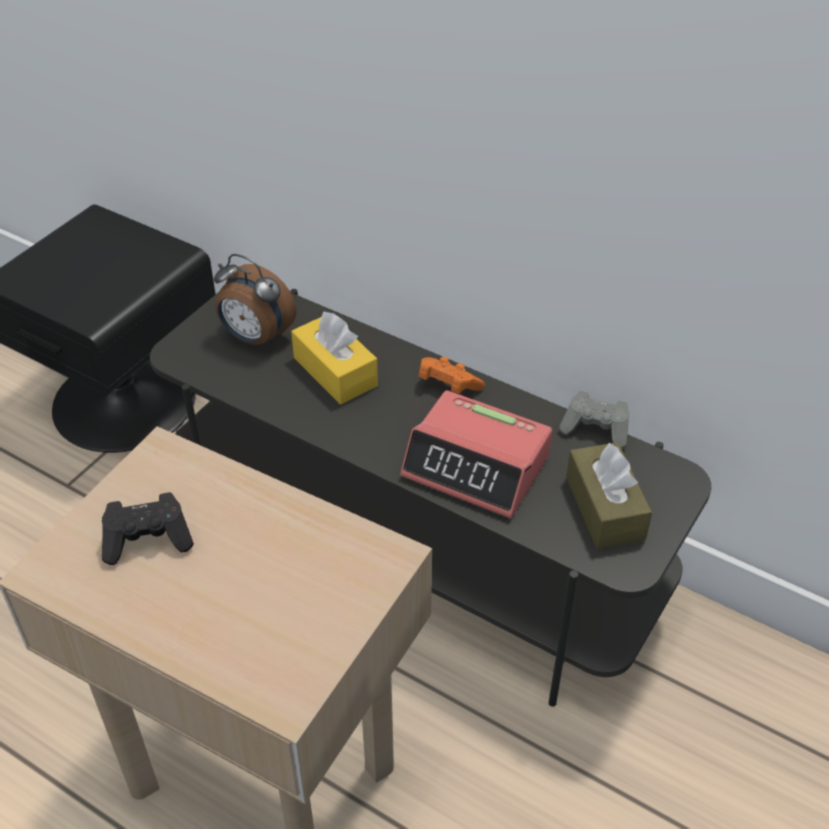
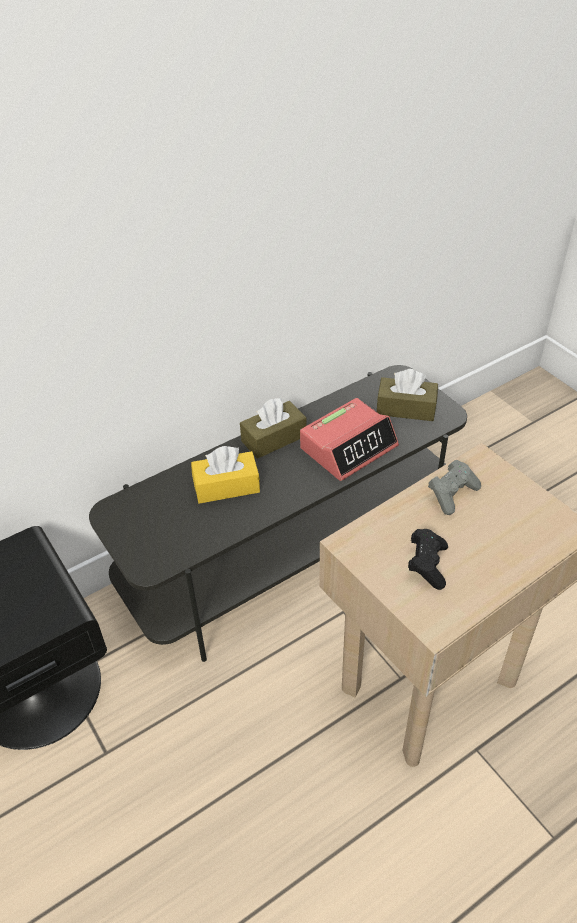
camera: 65 degrees left, 0 degrees up
(256, 338) = (163, 518): alarm clock -> none
(448, 386) = (274, 438): orange game controller -> brown tissue box
(596, 430) = (346, 391): grey game controller -> grey game controller (452, 494)

